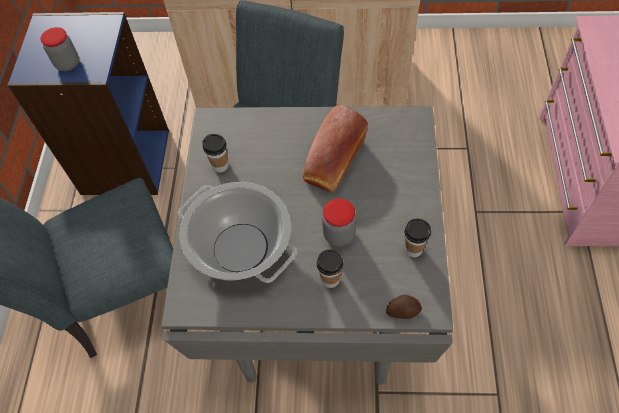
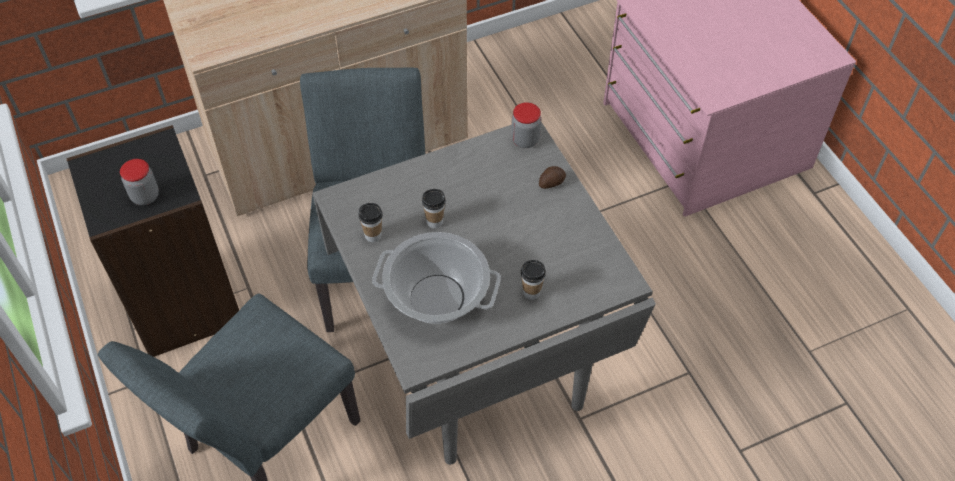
camera: 30 degrees left, 5 degrees down
(124, 161) = (182, 303): blue bookcase -> black bookcase
(333, 162) = (477, 194): bread -> none
(339, 234) = (517, 253): jar -> jar (525, 140)
(402, 310) = (605, 292): potato -> potato (551, 182)
(413, 249) = (587, 241): cup -> cup (434, 221)

